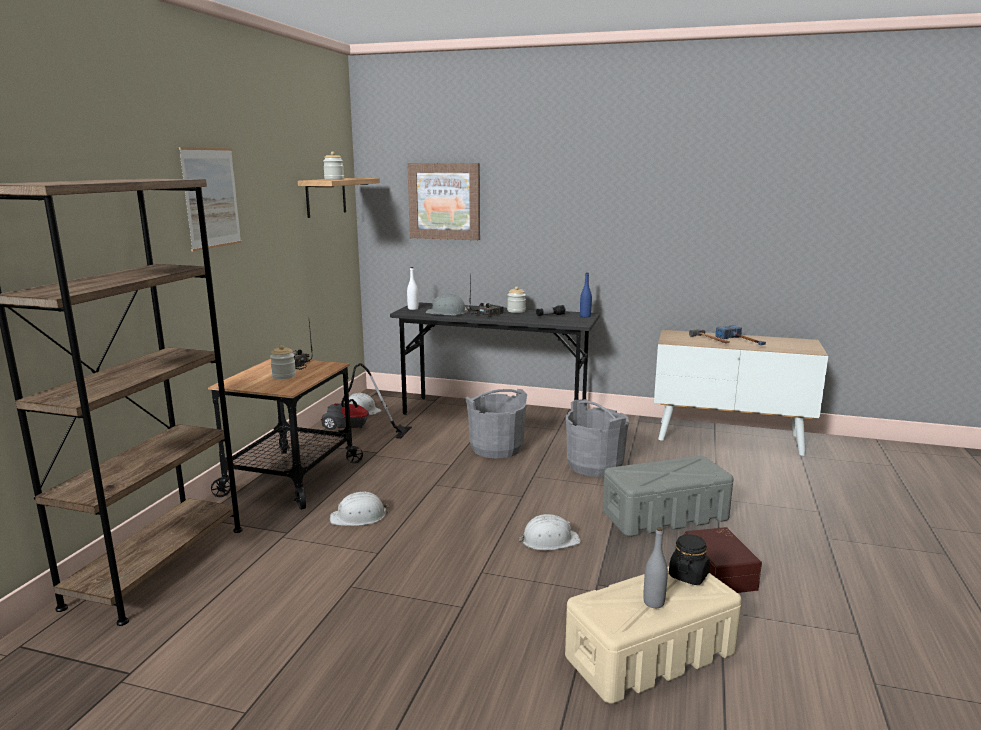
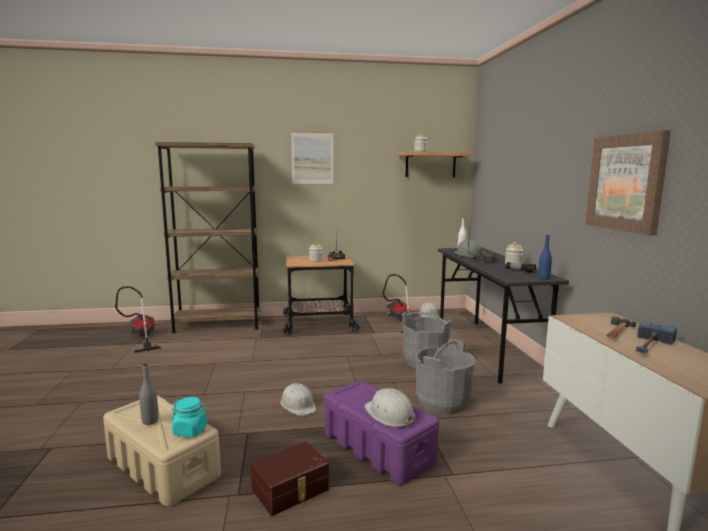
camera: 65 degrees right, 5 degrees down
(92, 669) = (141, 337): none -> vacuum cleaner
(359, 517) = (288, 347): white hard hat -> white hard hat (389, 414)
(444, 201) = (504, 169): picture -> picture (626, 182)
(665, 515) = (378, 448): grey storage box -> purple storage box
(688, 575) = (190, 431): black jar -> turquoise jar

